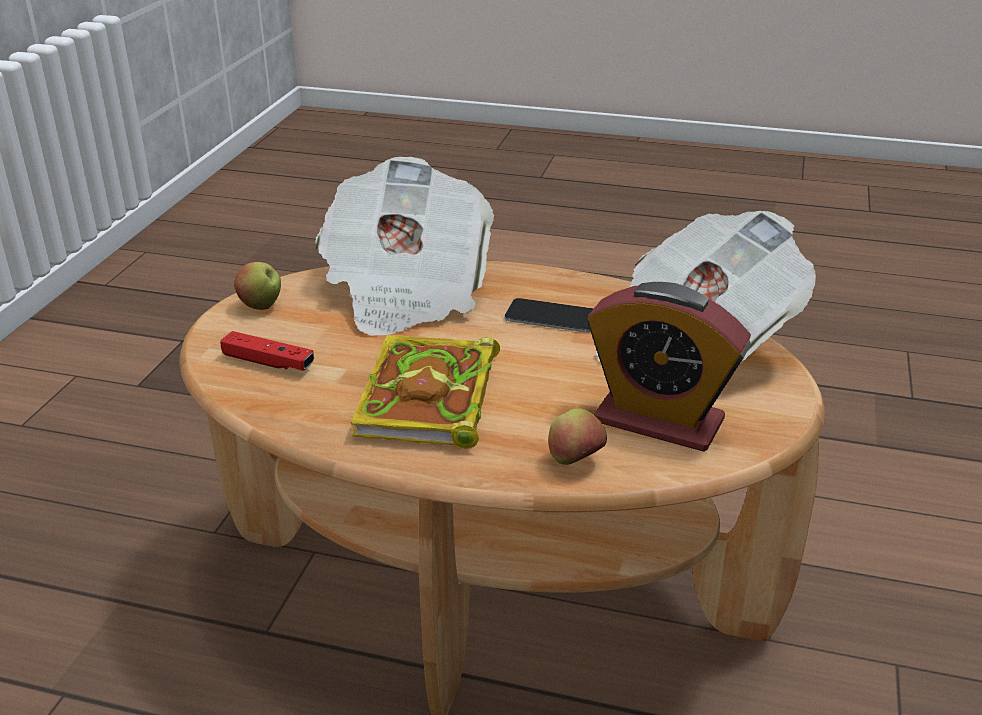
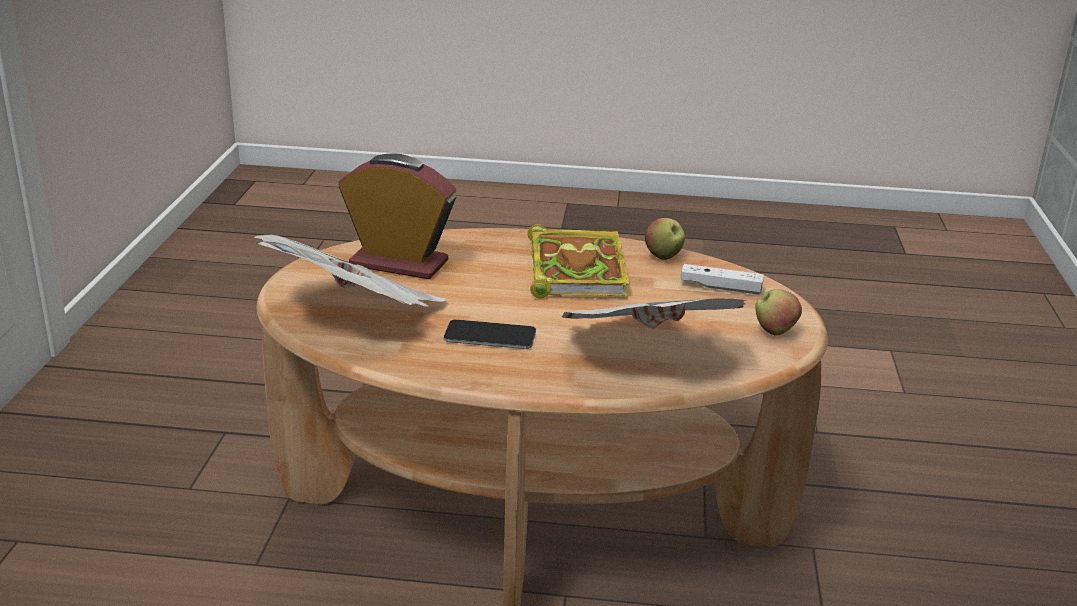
camera: 170 degrees right, 5 degrees down
(268, 362) = (720, 288): red game controller -> white game controller
(575, 461) = (459, 241): apple -> apple (663, 257)

